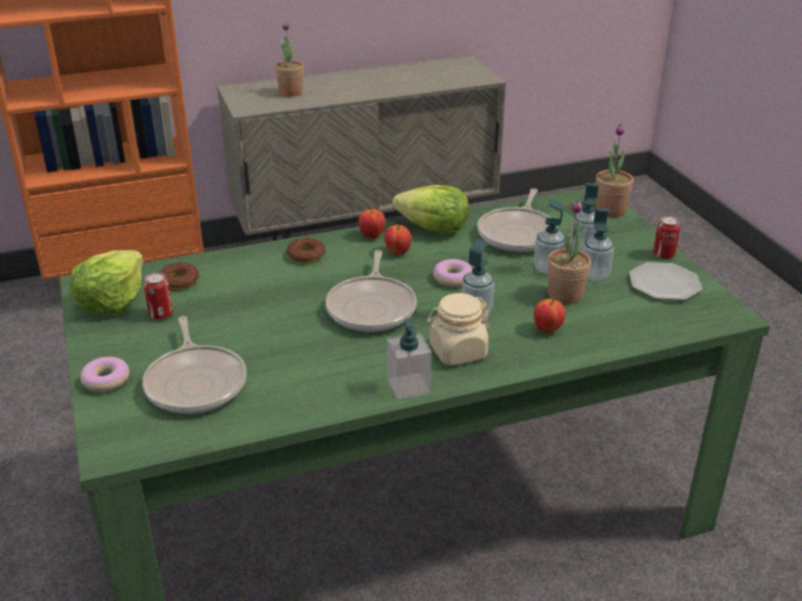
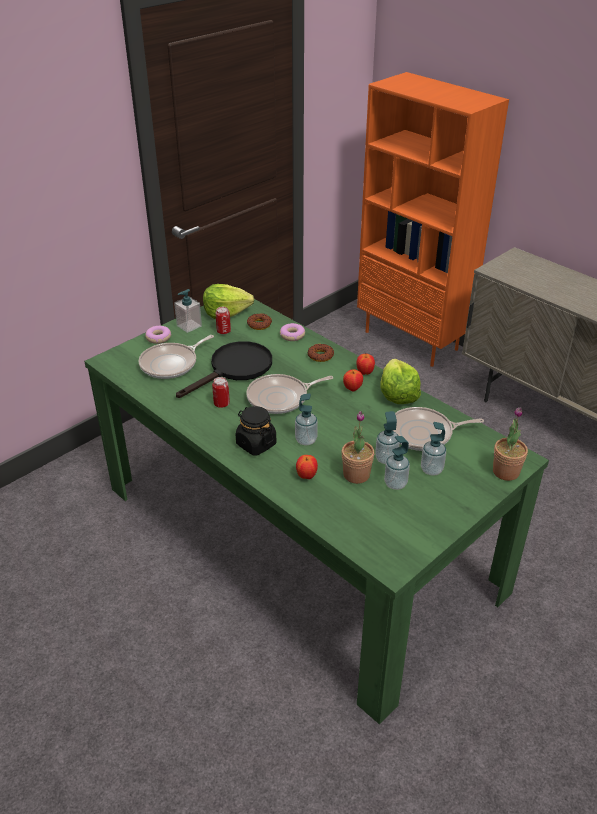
camera: 65 degrees right, 5 degrees up
(269, 327) = (235, 369): none -> black frying pan
(291, 92) = (540, 276): potted plant -> none
(409, 386) = (209, 435): soap dispenser -> soap dispenser (189, 326)
(452, 278) = (338, 420): donut -> donut (292, 335)
(457, 352) = (256, 444): beige jar -> black jar
(663, 255) = (457, 515): can -> can (221, 404)
(664, 284) = (411, 522): plate -> none

